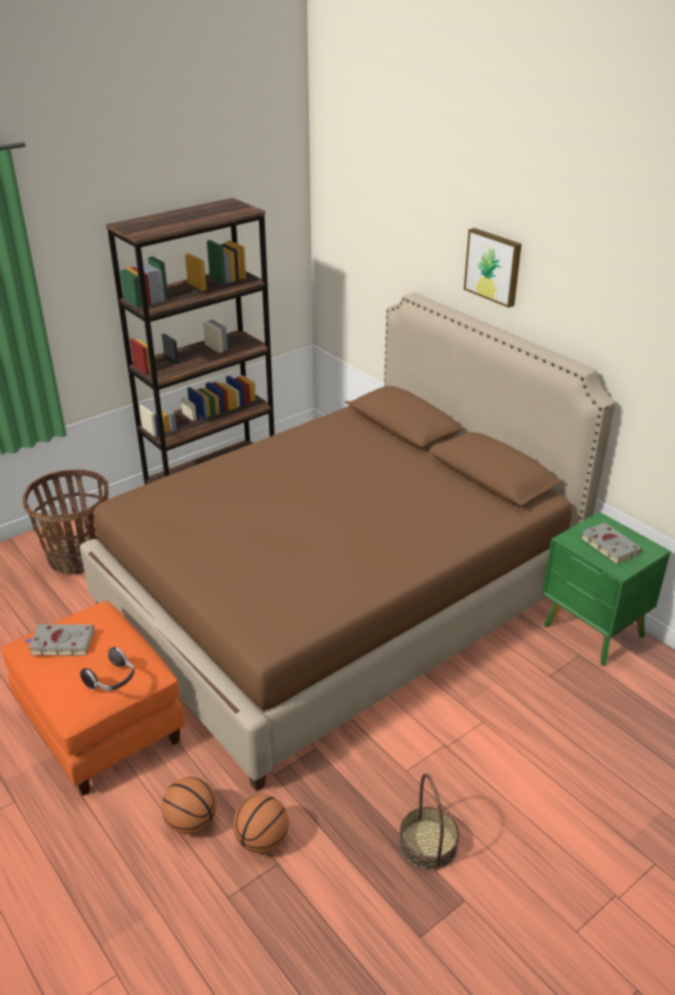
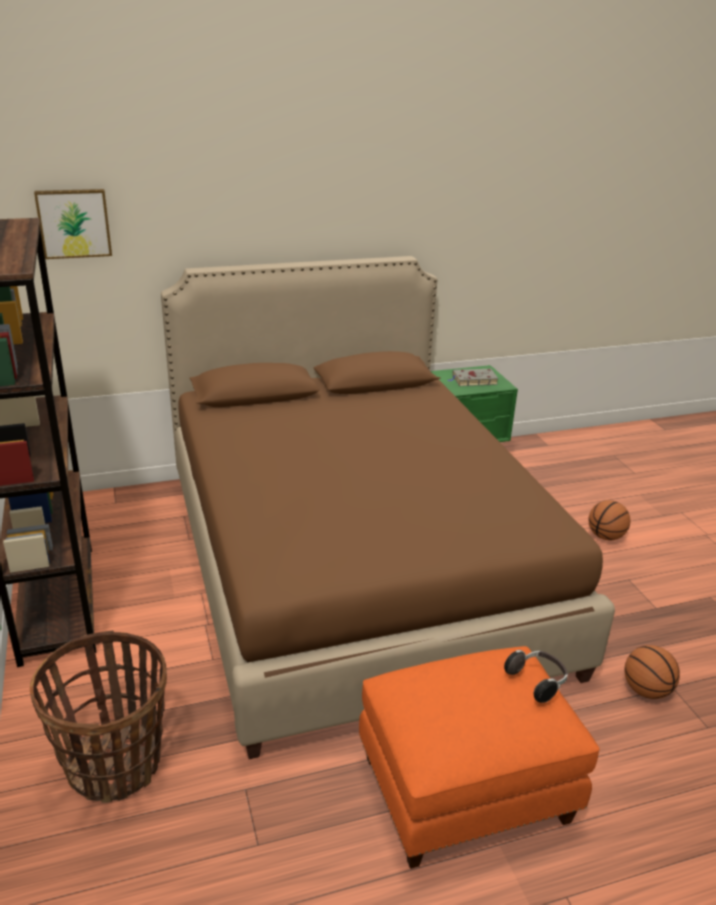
camera: 70 degrees left, 5 degrees down
(60, 643) = (457, 717): grey book -> none
(191, 822) = (620, 735): basketball -> basketball (605, 536)
(428, 844) = (658, 598): basket -> none
(494, 266) = (284, 206): picture -> picture (74, 223)

